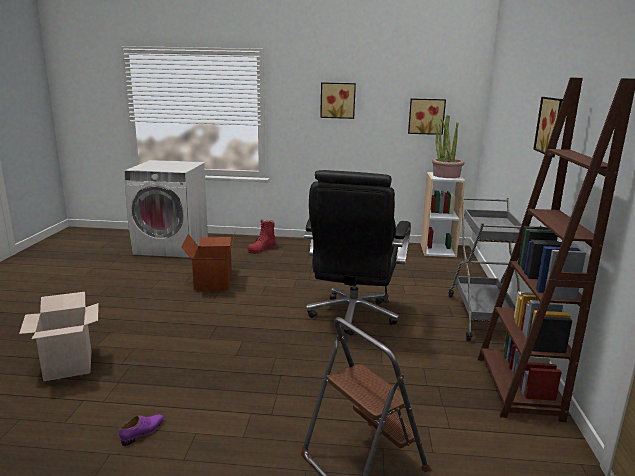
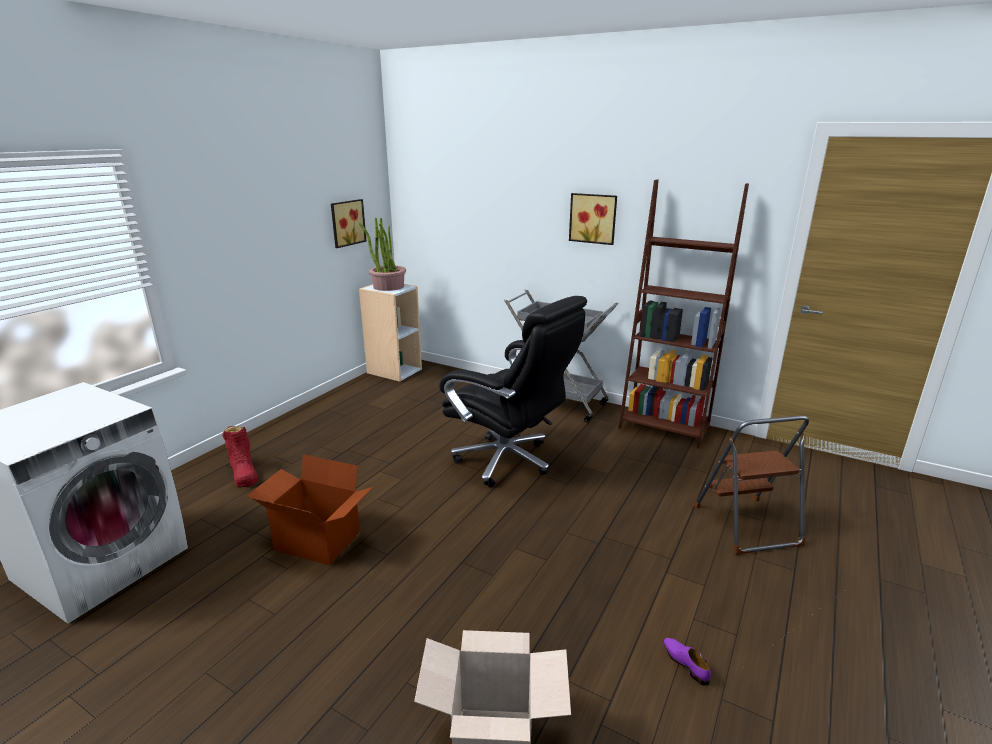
camera: 65 degrees left, 5 degrees up
(337, 100) = (252, 220): picture -> none

